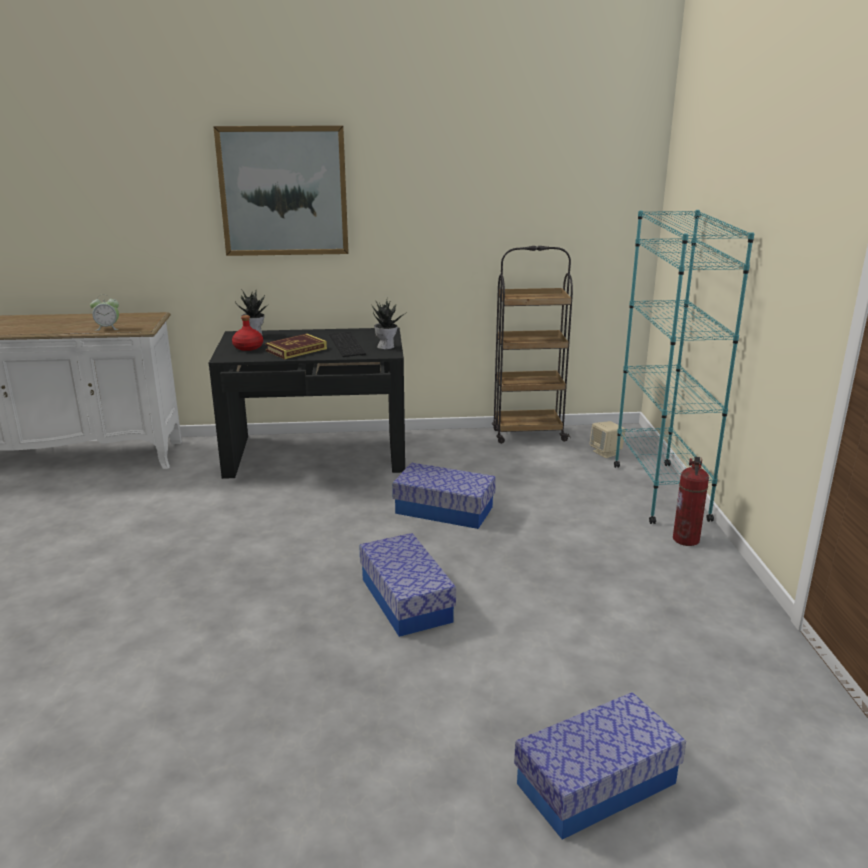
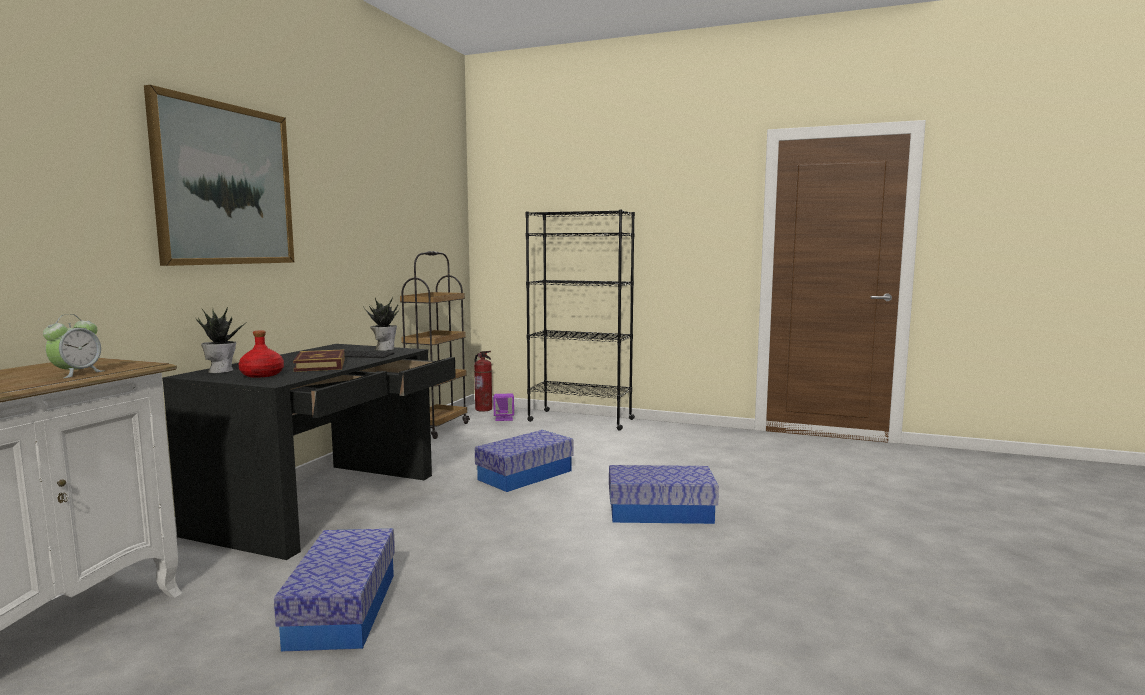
camera: 65 degrees left, 15 degrees down
(596, 783) = (903, 499): storage box -> storage box (342, 609)
(606, 452) = (504, 418): beige speaker -> purple speaker
(660, 491) = (580, 420): turquoise bookcase -> black bookcase
(686, 539) = (649, 428): fire extinguisher -> fire extinguisher (484, 409)

